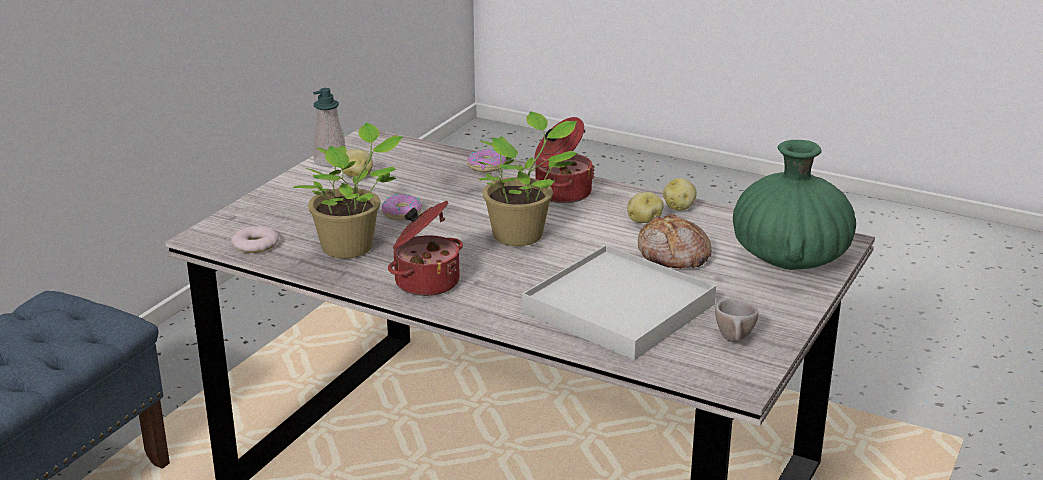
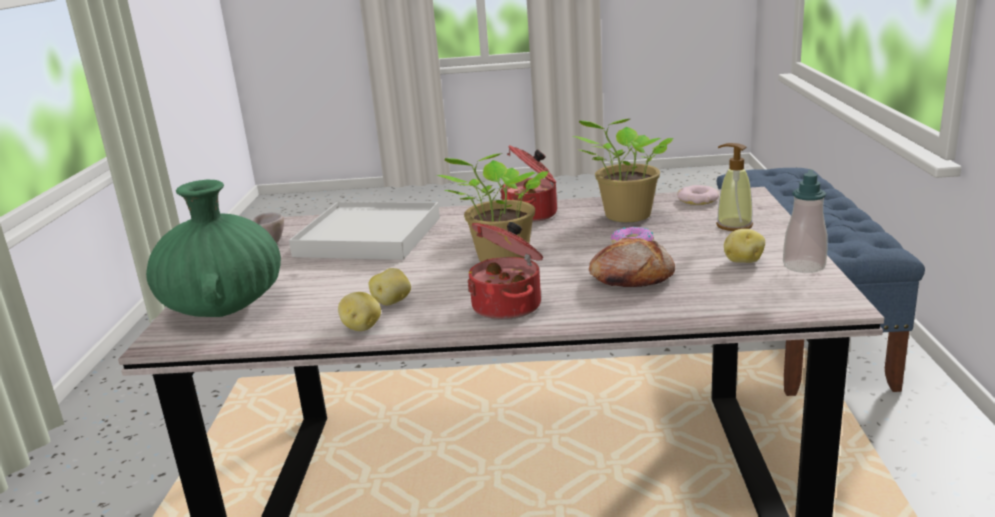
camera: 155 degrees right, 5 degrees down
(294, 206) = (734, 225): none -> soap dispenser
(486, 166) = (634, 310): donut -> none
(673, 255) = (344, 280): bread -> bread (630, 277)

